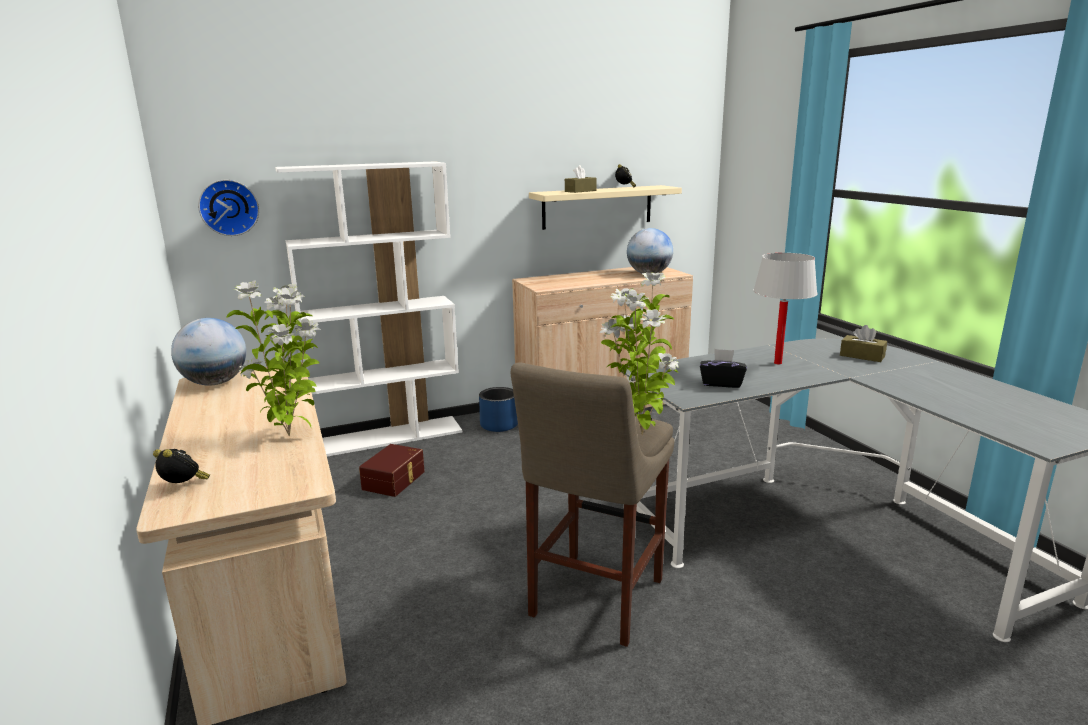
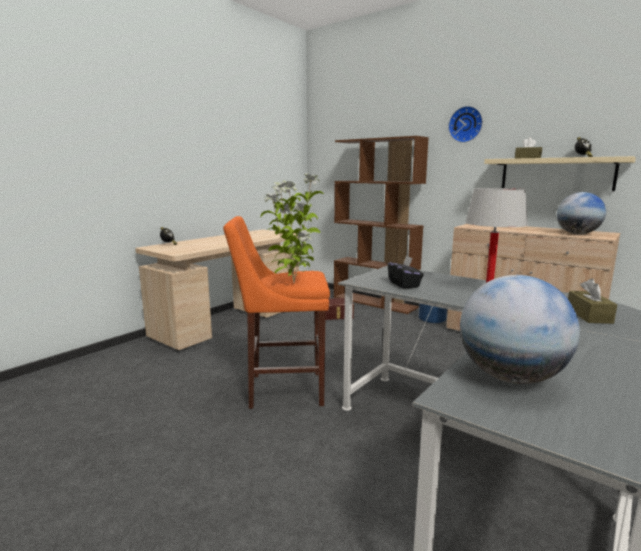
camera: 60 degrees right, 5 degrees down
(215, 383) = (262, 232): globe -> globe (510, 377)
(229, 207) = (330, 162): wall clock -> wall clock (466, 124)
(292, 436) = (221, 245): potted plant -> none
(389, 436) = (375, 302): white bookcase -> brown bookcase
(593, 601) = (281, 389): beige stool -> orange stool

